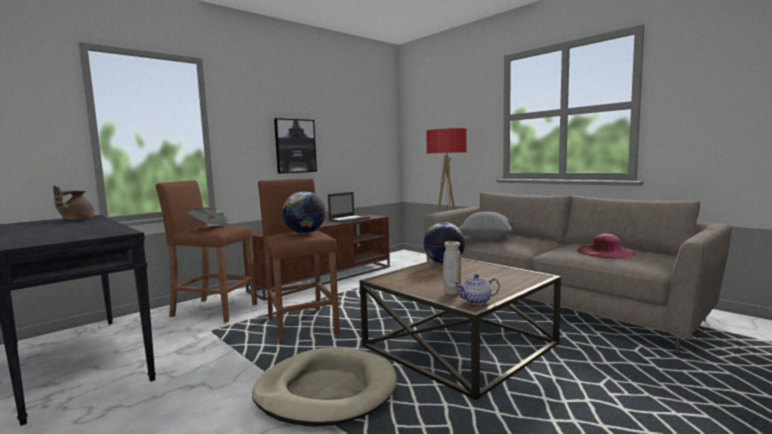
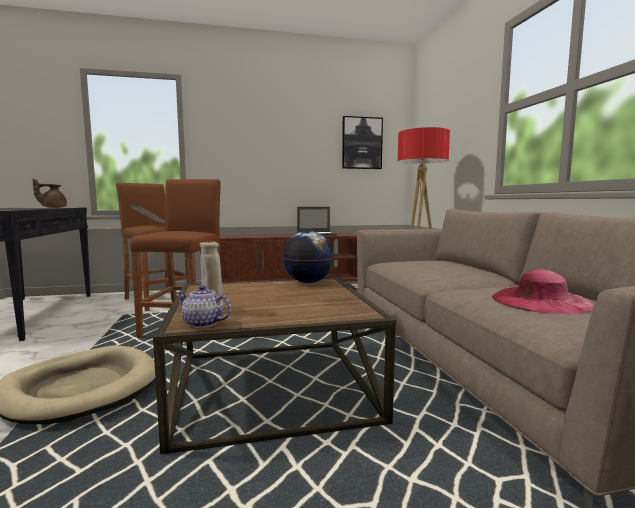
camera: 30 degrees right, 0 degrees up
(295, 146) = (272, 157): picture -> picture (361, 143)
(305, 233) = (181, 231): globe -> none
(487, 239) = (416, 266): grey pillow -> none

